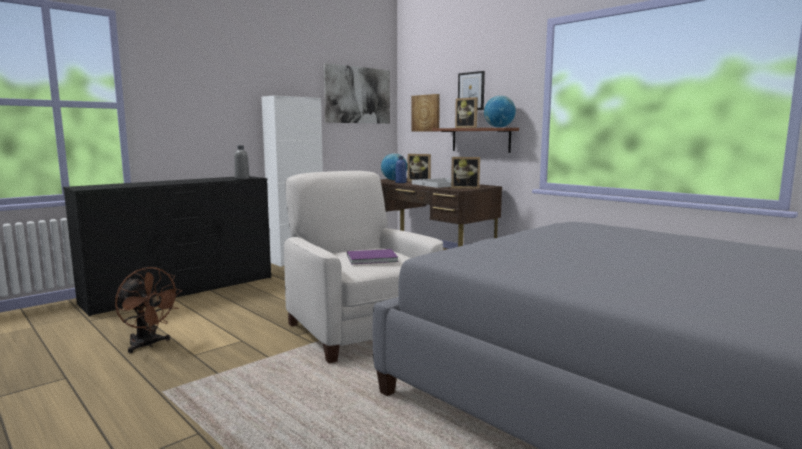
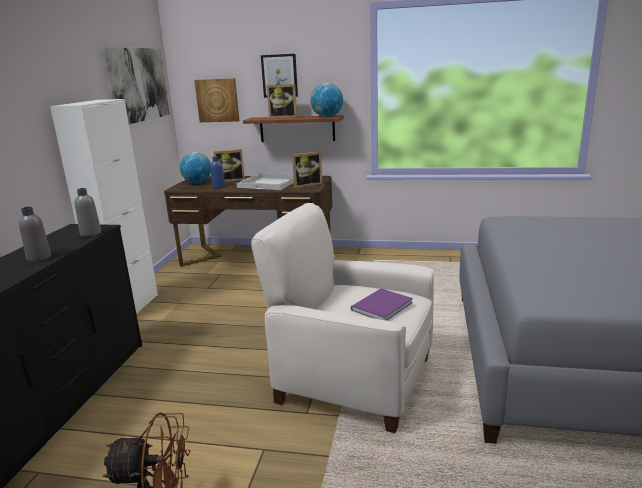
camera: 35 degrees left, 10 degrees up
(193, 181) = (39, 258): none -> grey bottle

